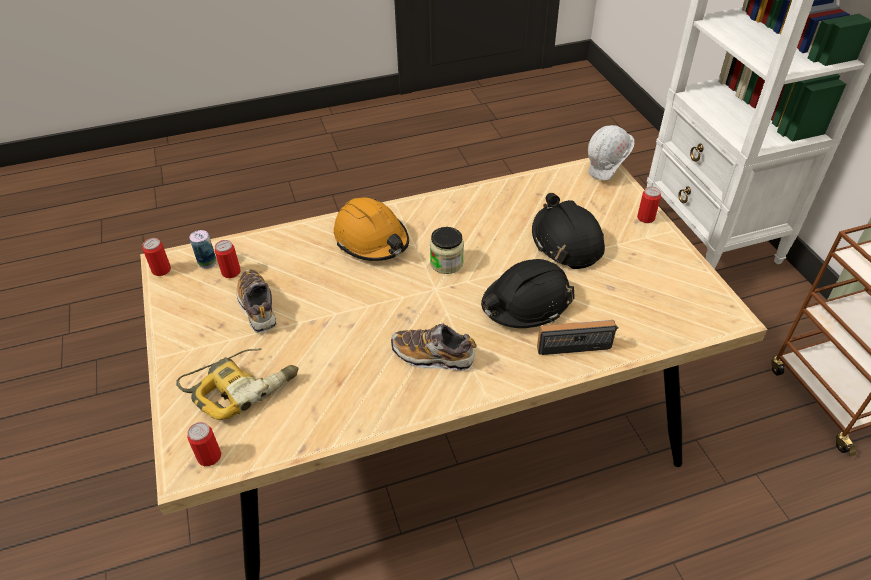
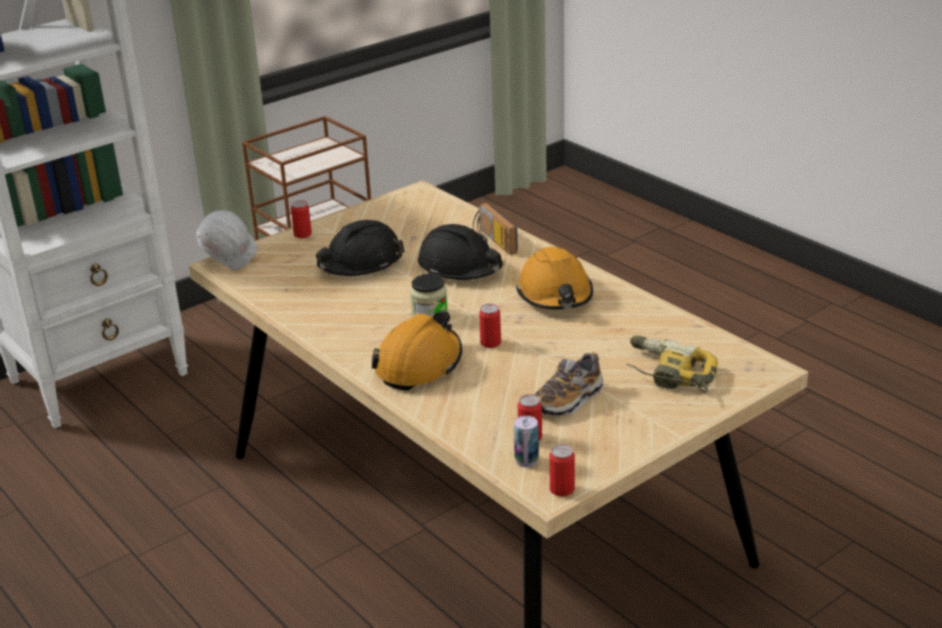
camera: 110 degrees left, 15 degrees down
(209, 456) = (747, 363): can -> can (490, 343)
(433, 356) = (555, 295): shoe -> orange hard hat

